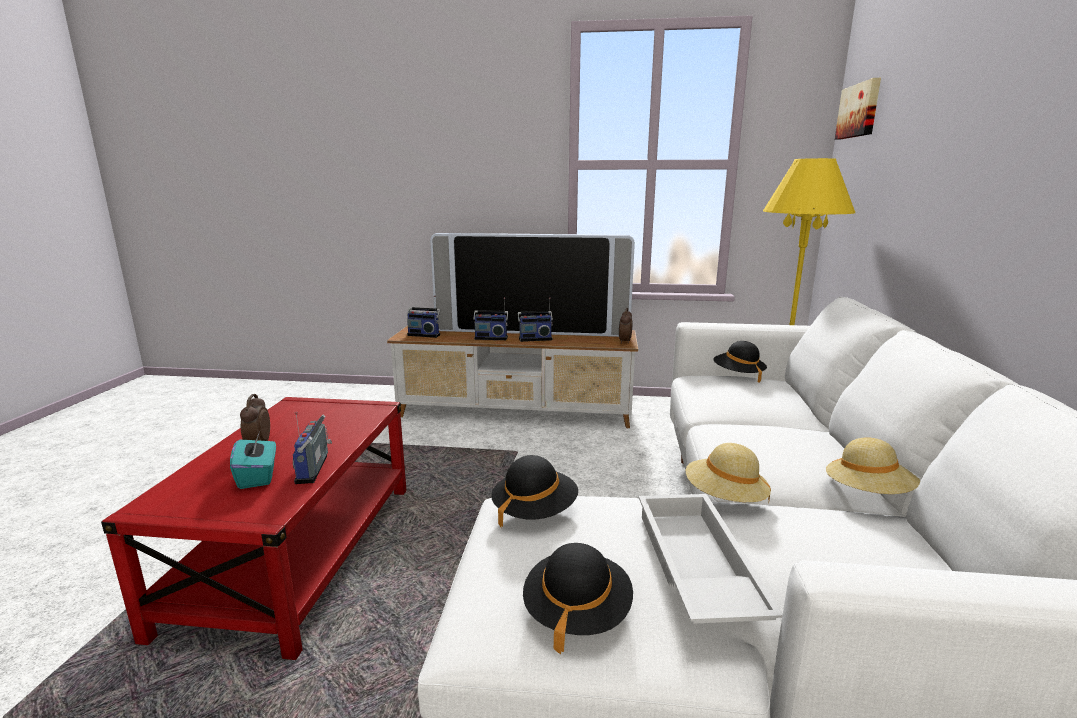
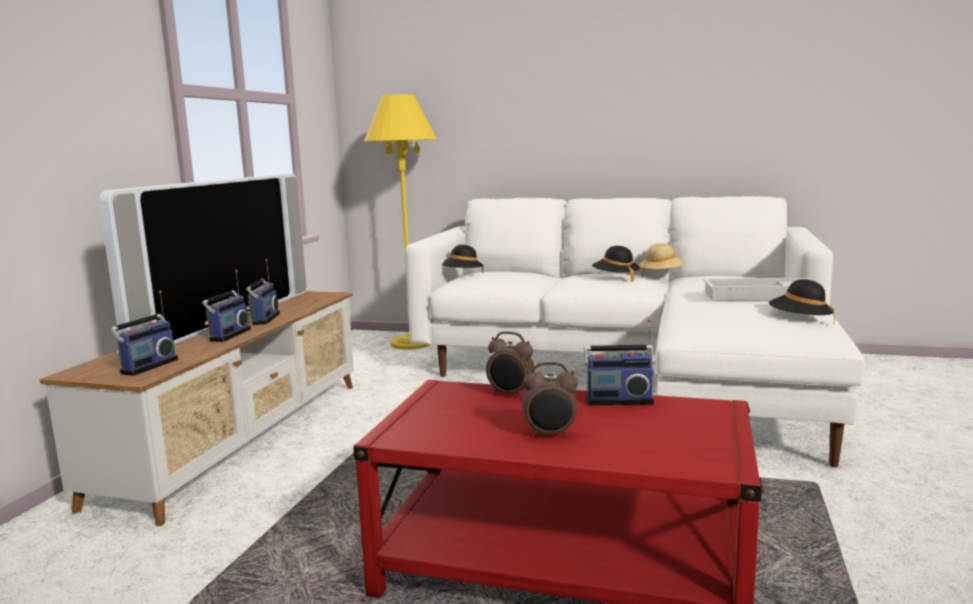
camera: 80 degrees left, 5 degrees down
(258, 476) = (637, 422): turquoise tissue box -> none
(534, 511) = (703, 322): black hat -> black hat (616, 278)
(624, 342) = (323, 294): alarm clock -> alarm clock (510, 395)
(725, 498) = (674, 292): beige hat -> none
(859, 110) = (381, 58): picture -> none

